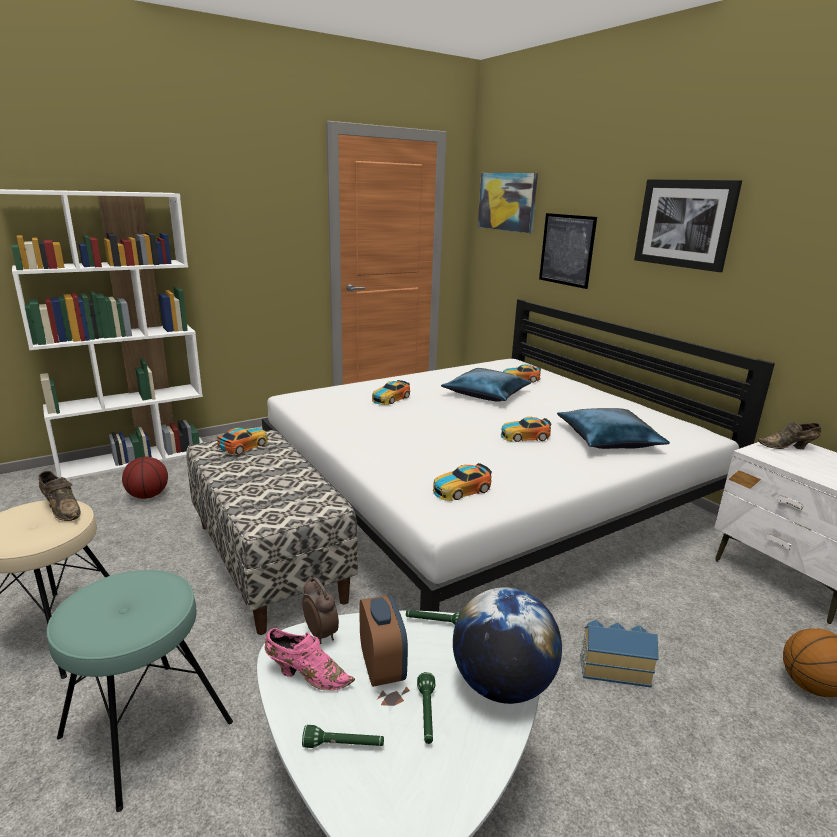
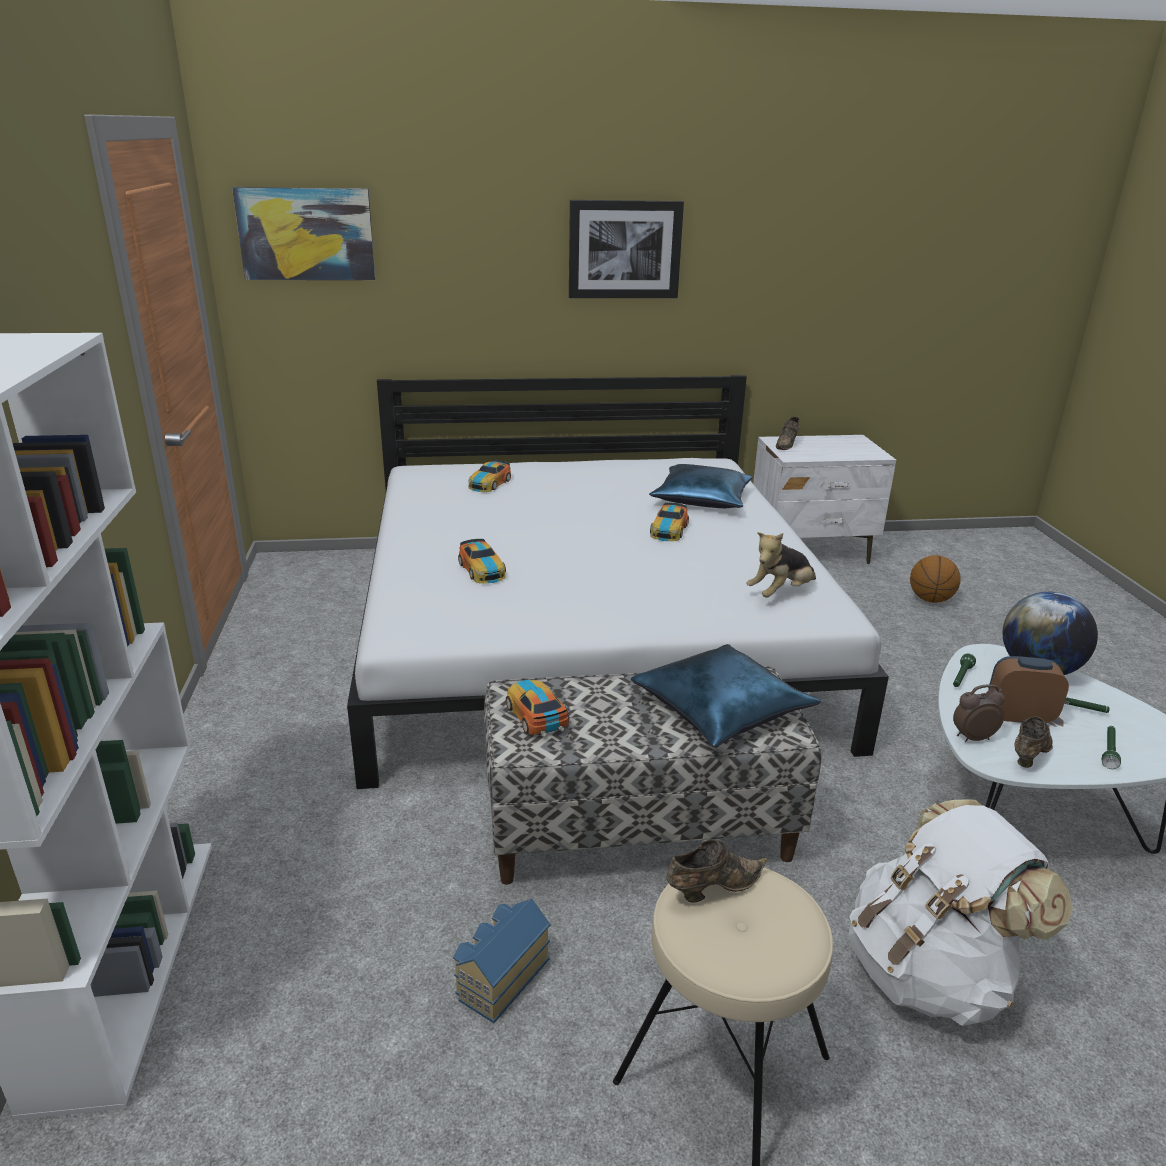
camera: 65 degrees left, 5 degrees up
(146, 729) = (930, 972): turquoise stool -> white backpack
(148, 495) = (333, 946): basketball -> none
(306, 674) = (1029, 755): pink shoe -> brown shoe
(461, 489) = (780, 593): toy car -> plush toy
(487, 394) = (523, 514): blue pillow -> blue pillow (721, 708)
(566, 250) = (451, 297): picture -> none
(613, 667) = (895, 664): toy house -> toy house (500, 977)

